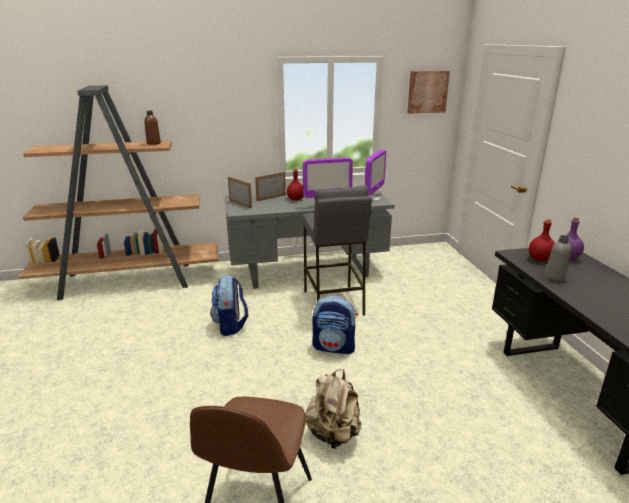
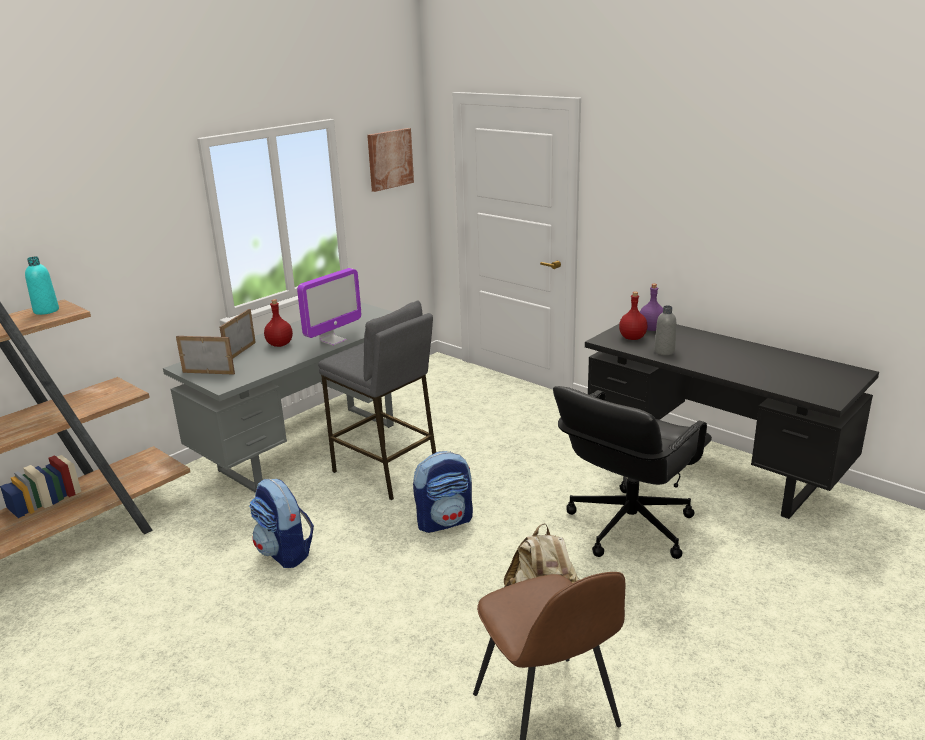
camera: 35 degrees left, 0 degrees up
(153, 143) = (46, 311): brown bottle -> turquoise bottle
(372, 198) = (378, 317): monitor -> none
(459, 409) = (628, 526): none -> black office chair

